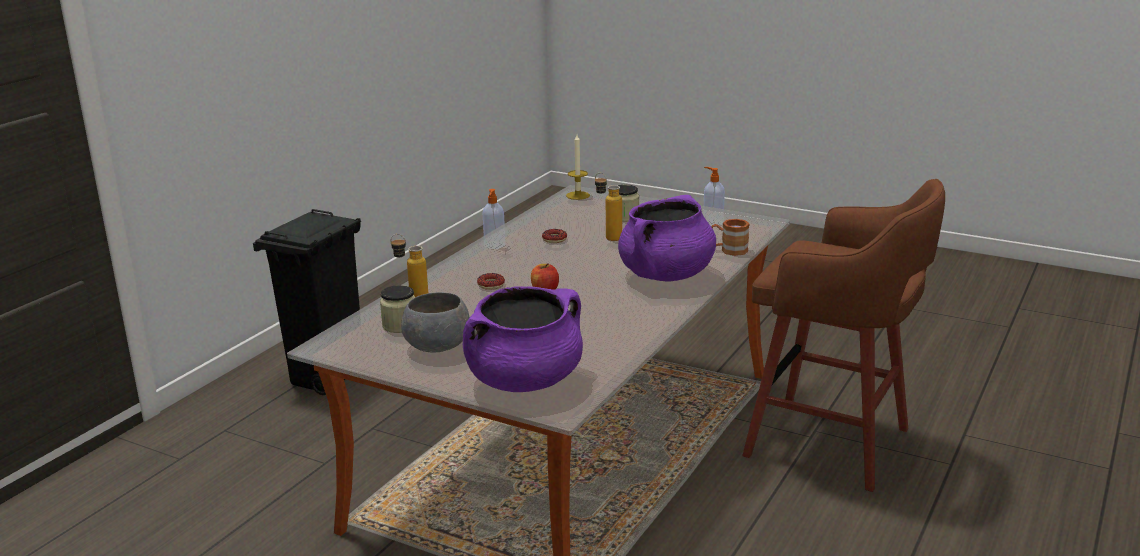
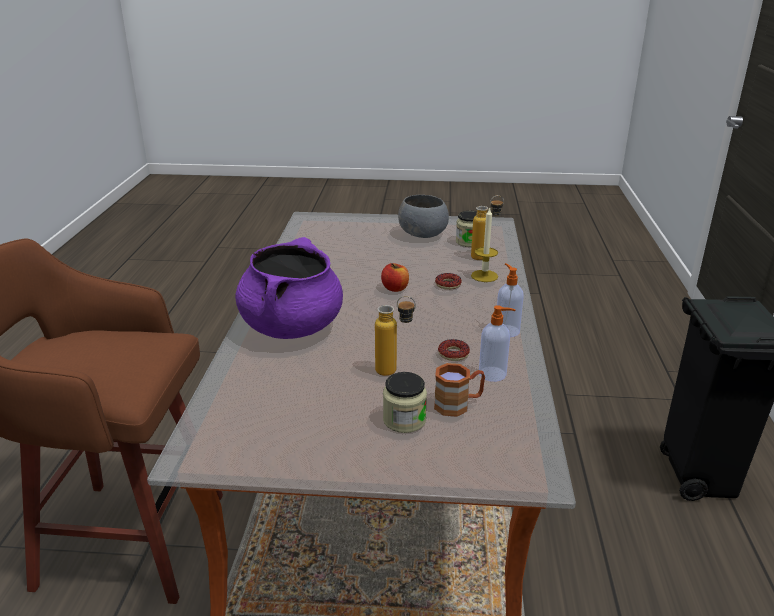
camera: 155 degrees right, 5 degrees up
(524, 380) = (342, 226): purple cooking pot -> none
(578, 195) = (522, 463): candle -> candle (484, 276)
(712, 222) = (270, 437): soap dispenser -> soap dispenser (493, 374)
(728, 250) = (233, 379): brown mug -> brown mug (458, 404)

